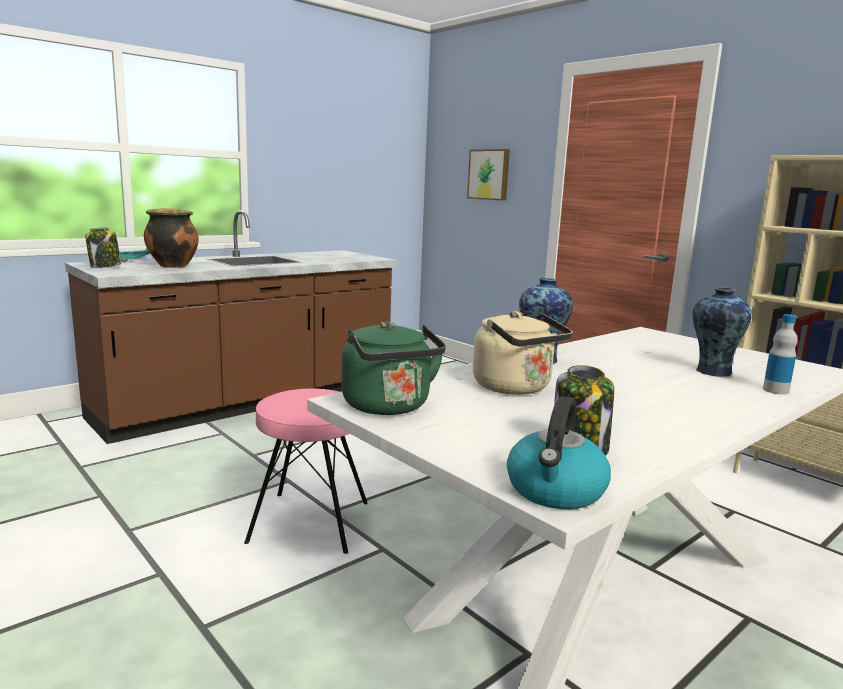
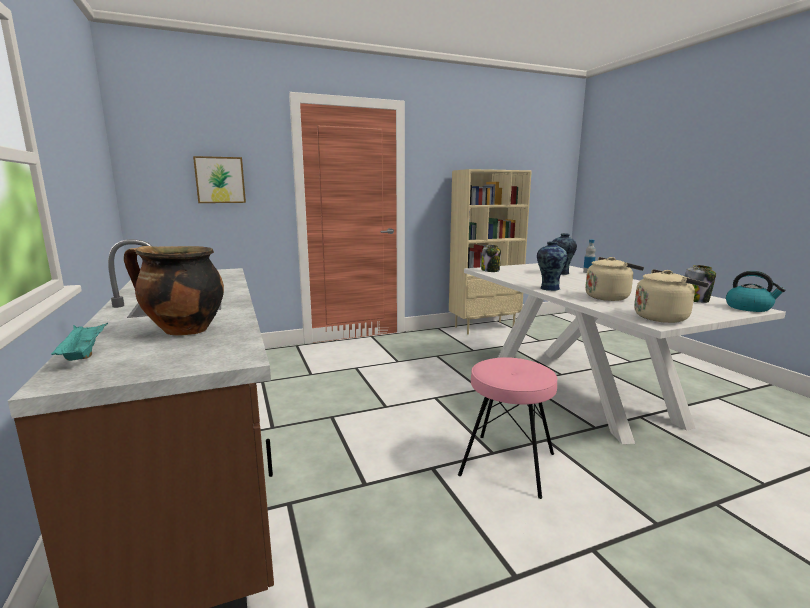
camera: 70 degrees left, 0 degrees up
(105, 266) = (138, 365): jar -> jar (490, 270)
(389, 407) = (663, 318): green kettle -> beige kettle

